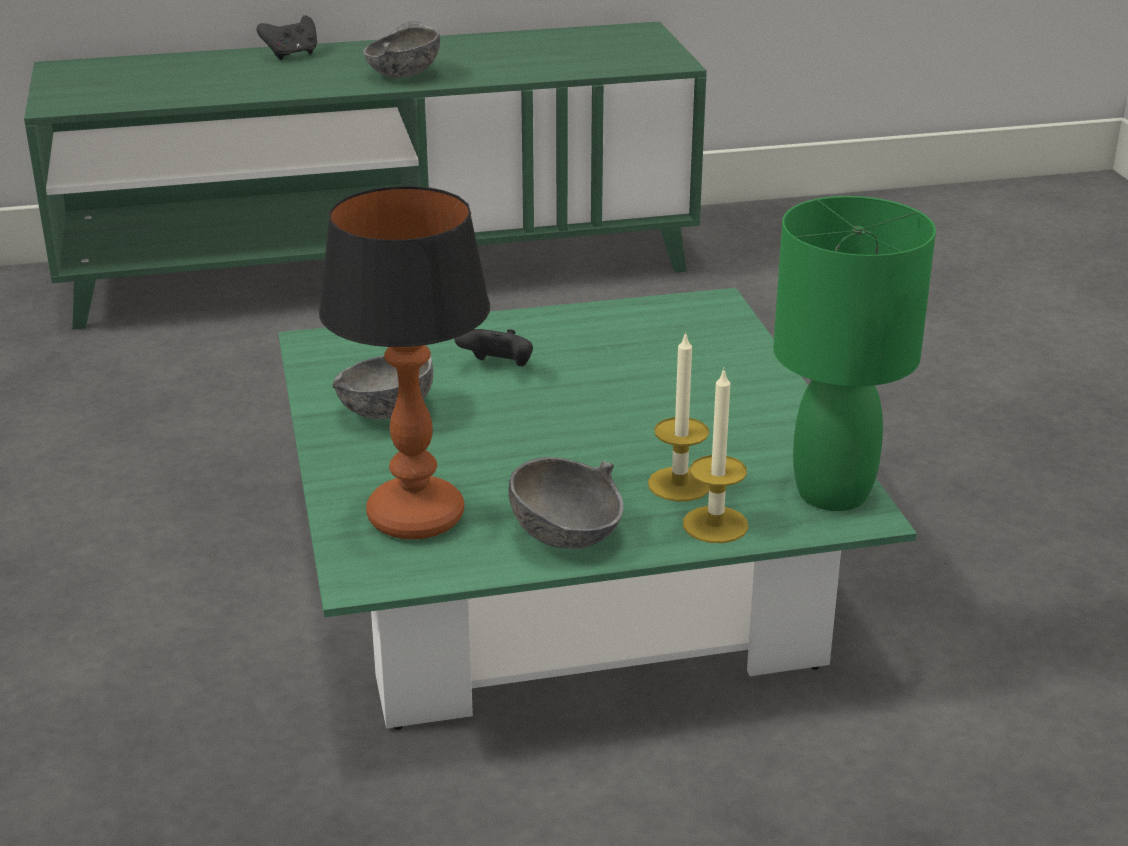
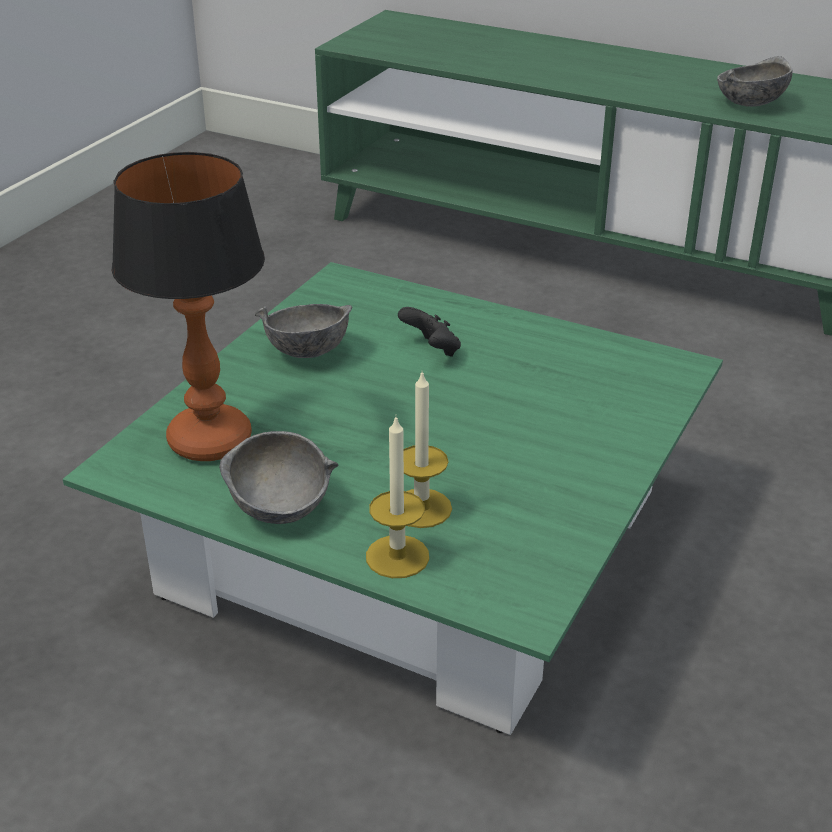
camera: 40 degrees right, 5 degrees up
(292, 55) = (560, 46): black game controller -> none
(402, 75) = (615, 83): grey bowl -> grey bowl (749, 104)
(833, 492) = (531, 579): green table lamp -> none

